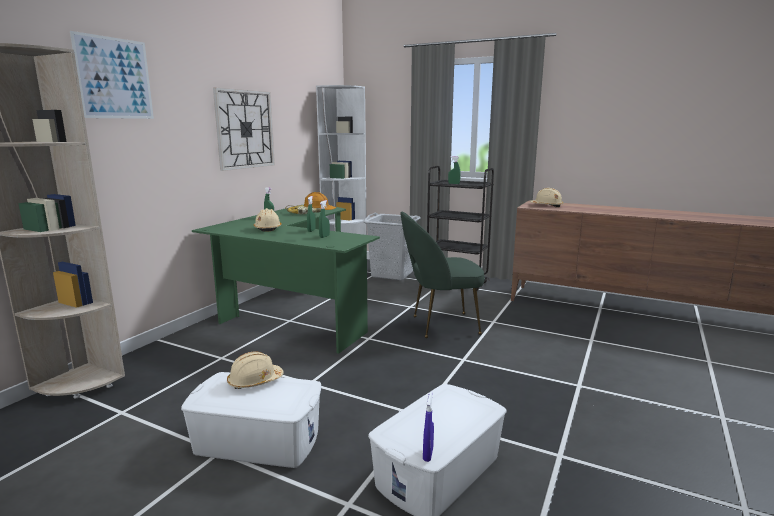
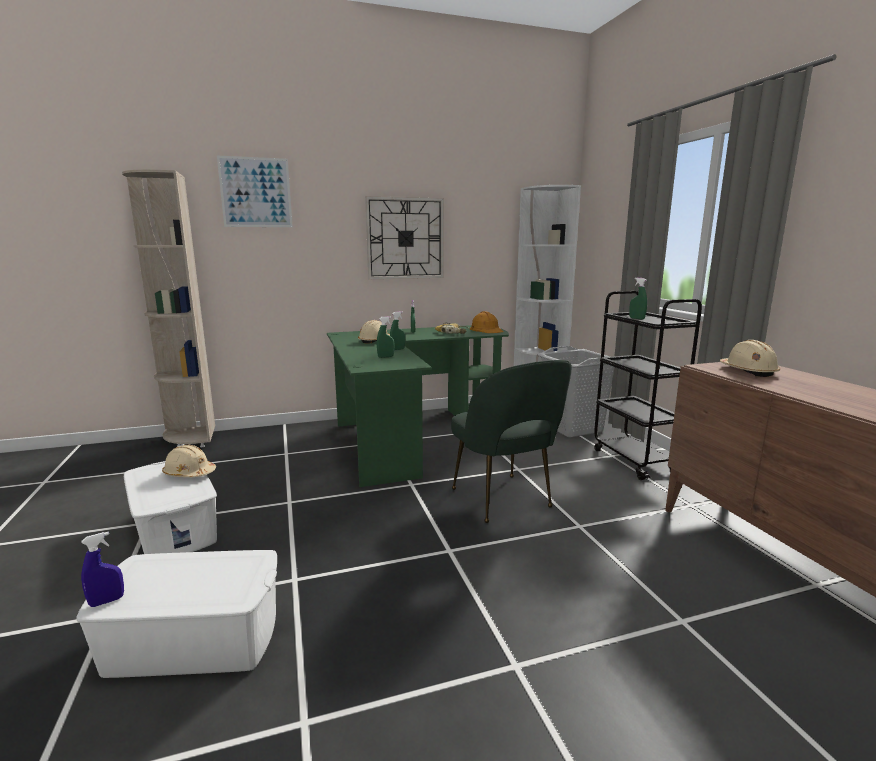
camera: 45 degrees right, 0 degrees up
(439, 325) = (504, 502): green chair -> green chair turned 150 degrees counterclockwise

